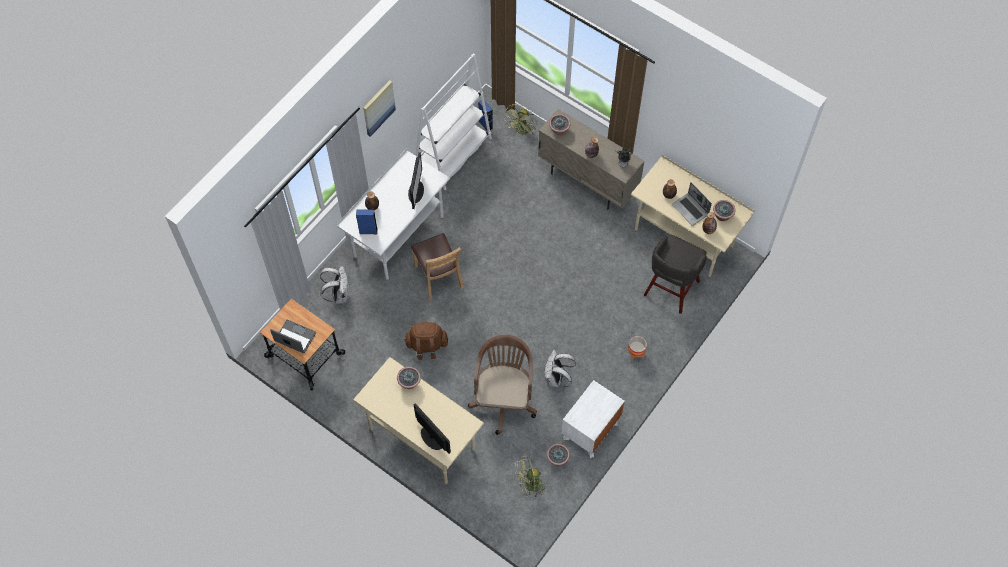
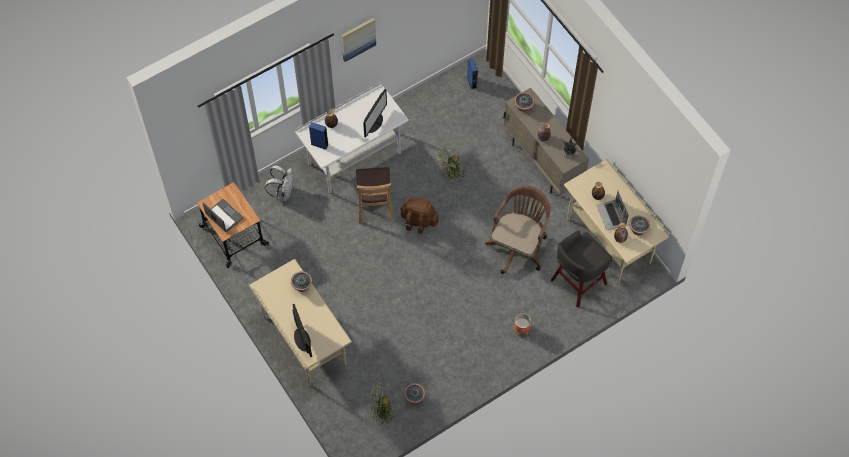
camera: 20 degrees right, 0 degrees up
(427, 345) = (341, 262): brown backpack -> brown backpack (419, 221)
(453, 155) = (431, 101): white bookcase -> none
(503, 398) = (389, 329): brown office chair -> brown office chair (518, 246)
(522, 131) = (502, 98): green fan -> green fan (451, 175)
(556, 378) = (442, 327): white backpack -> none
(590, 431) = (453, 383): white nightstand -> none

